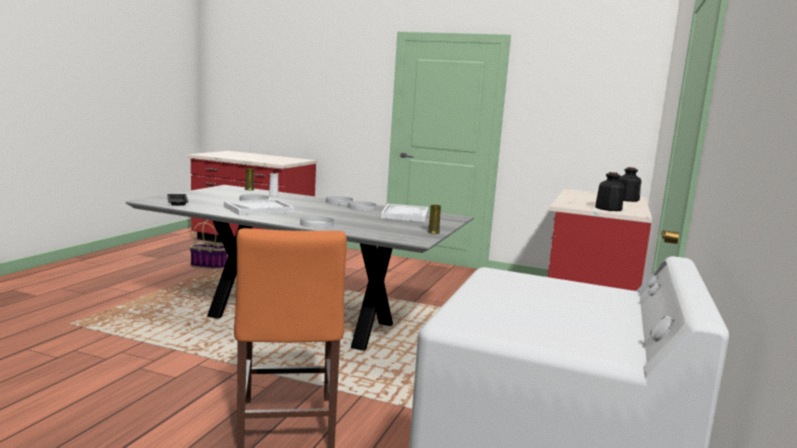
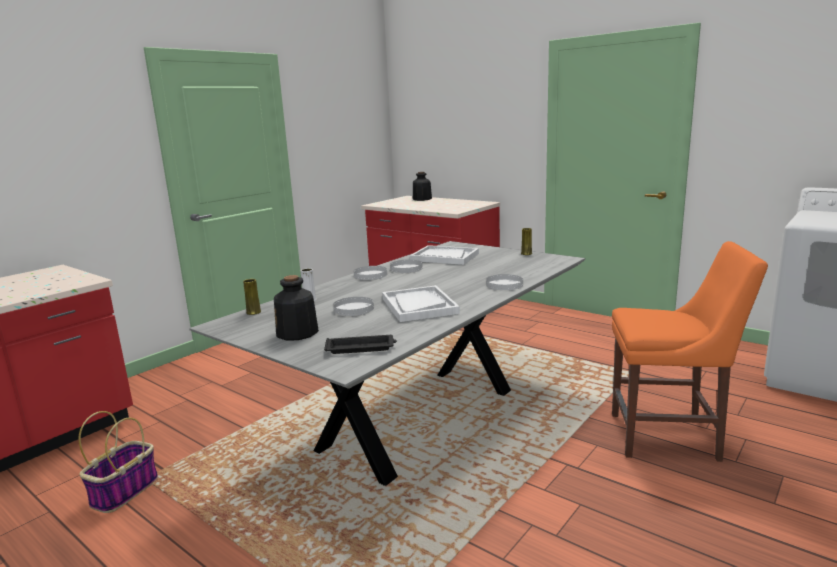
camera: 70 degrees left, 5 degrees up
(608, 208) = (467, 205): bottle -> bottle (297, 333)

